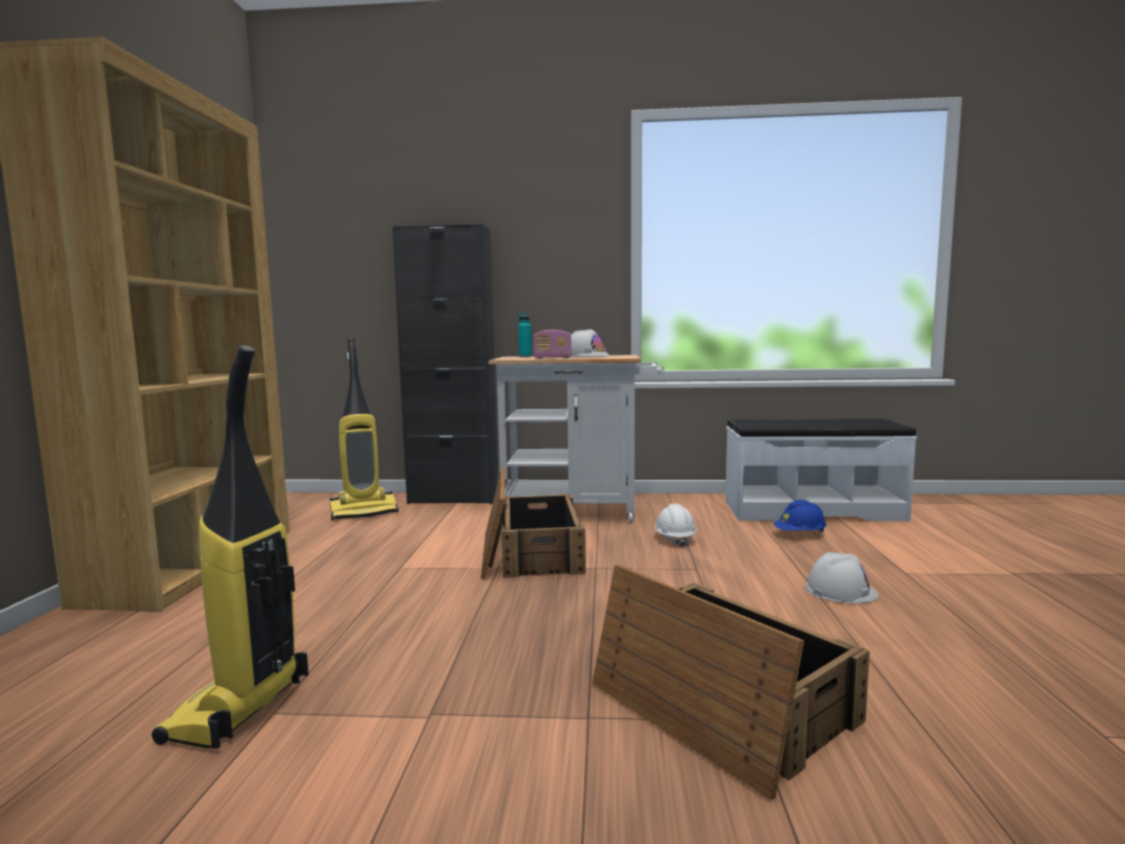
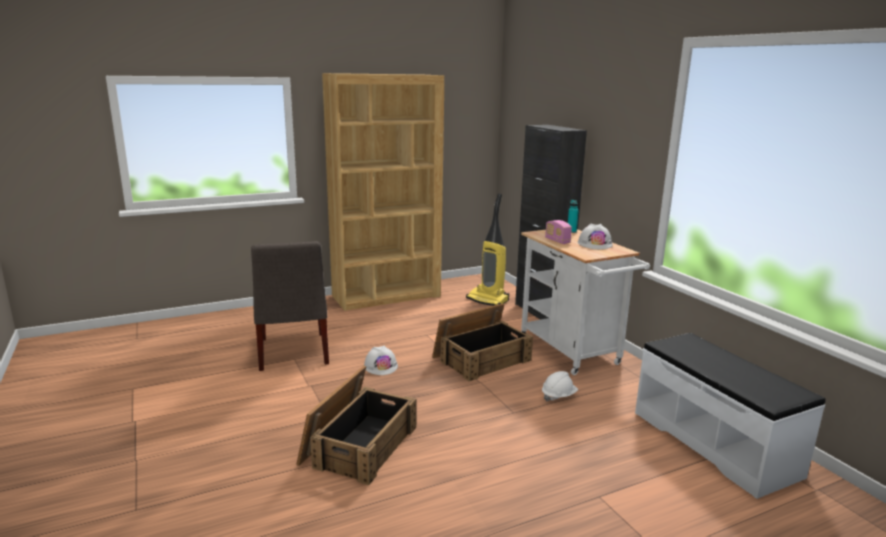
camera: 60 degrees right, 10 degrees up
(239, 709) = (292, 353): vacuum cleaner -> grey chair
(800, 534) = (634, 443): blue hard hat -> none
(840, 591) = (531, 469): white hard hat -> white hard hat (381, 366)

